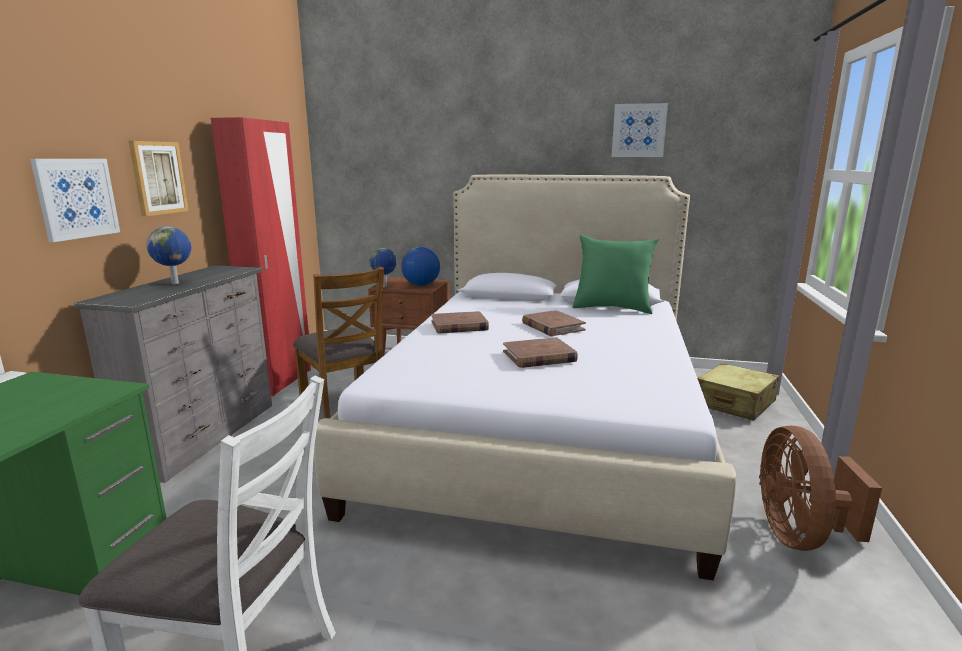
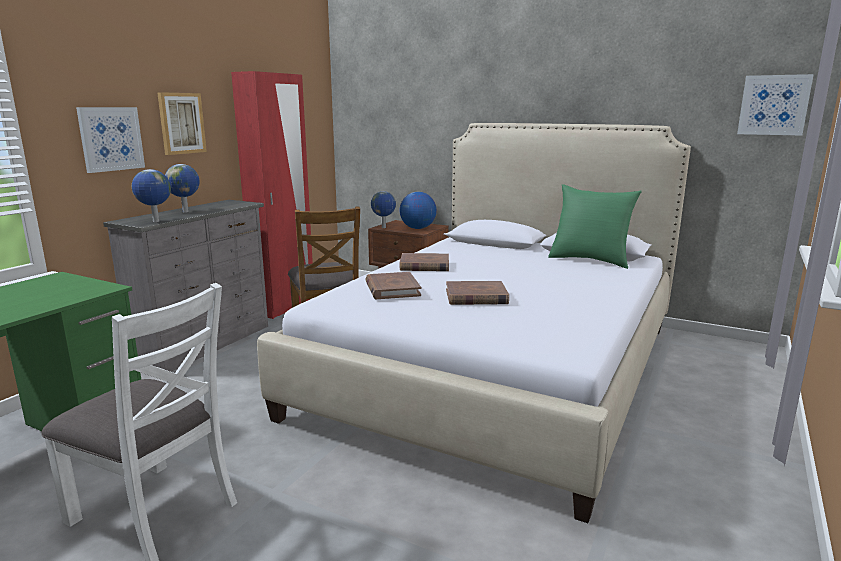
camera: 15 degrees right, 0 degrees up
(147, 298) = (155, 221): none -> globe
(552, 326) = (512, 272): brown book -> brown book (392, 289)
(639, 130) = (640, 78): picture -> picture (773, 105)
(734, 403) = (718, 371): beige suitcase -> none
(799, 535) = (707, 500): brown fan -> none

